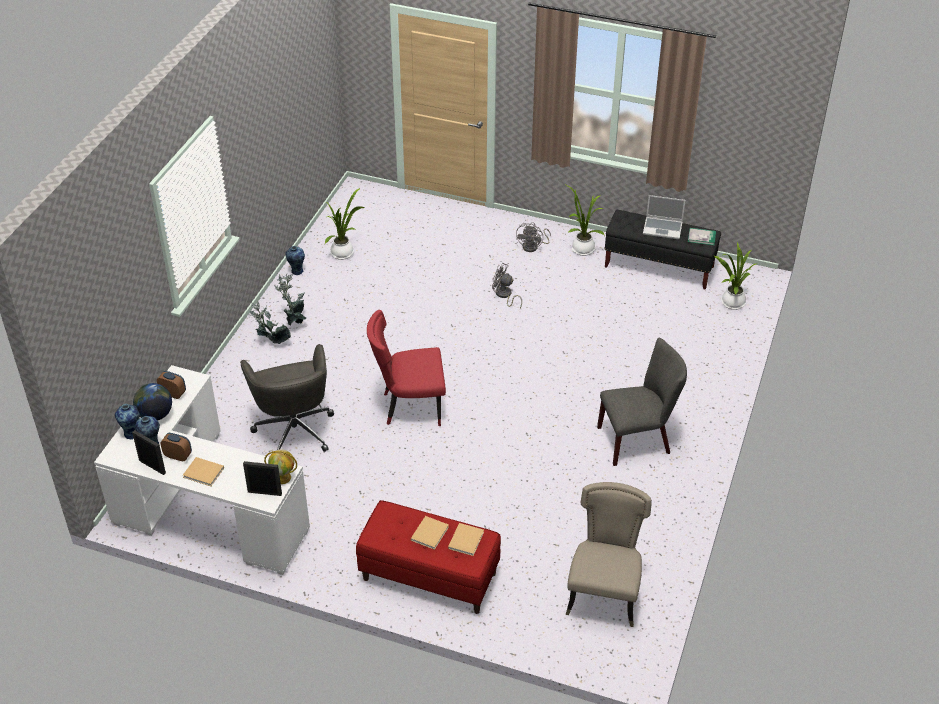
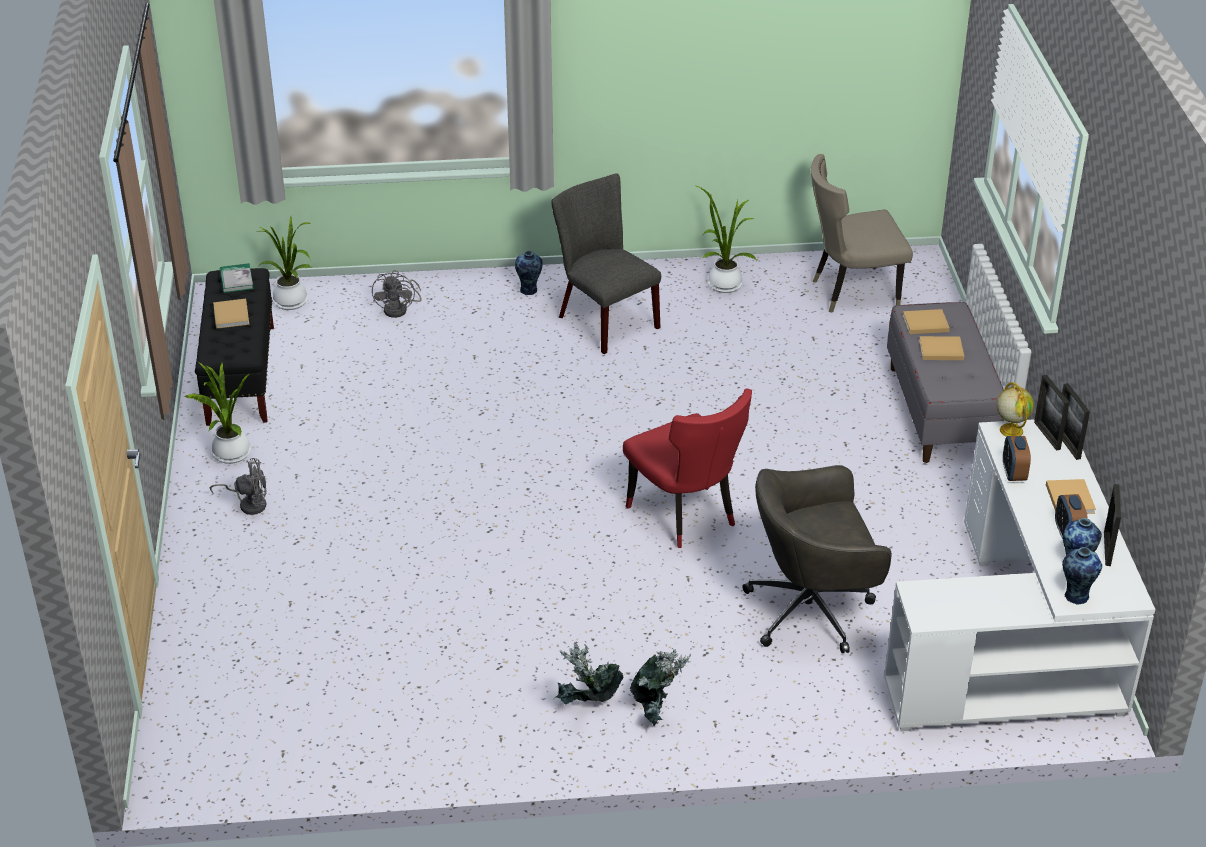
camera: 115 degrees left, 5 degrees down
(155, 415) = (1016, 601): globe -> none
(173, 394) = (963, 602): alarm clock -> alarm clock (1013, 473)
(249, 498) = (1067, 445): none -> picture frame
(294, 429) = (812, 610): grey office chair -> grey office chair turned 150 degrees counterclockwise
(296, 271) = (460, 757): vase -> vase (529, 290)
(344, 253) = (375, 716): potted plant -> potted plant (722, 283)
(429, 577) = (940, 412): red bench -> grey bench
(504, 295) = (389, 499): grey fan -> grey fan (400, 309)
(663, 228) = (231, 314): laptop -> beige book

